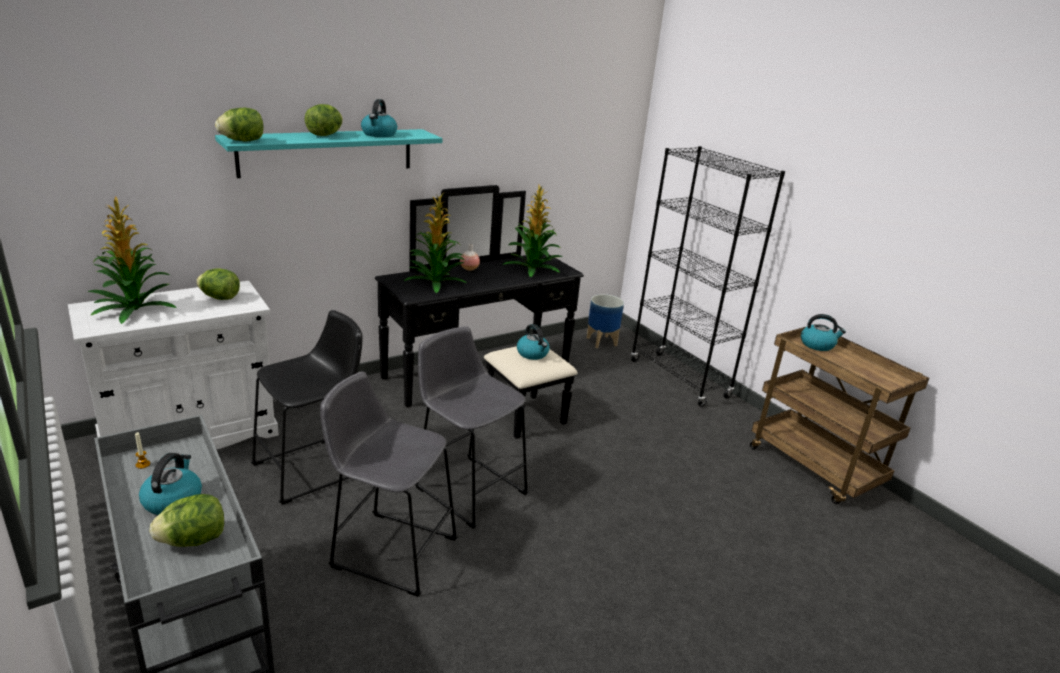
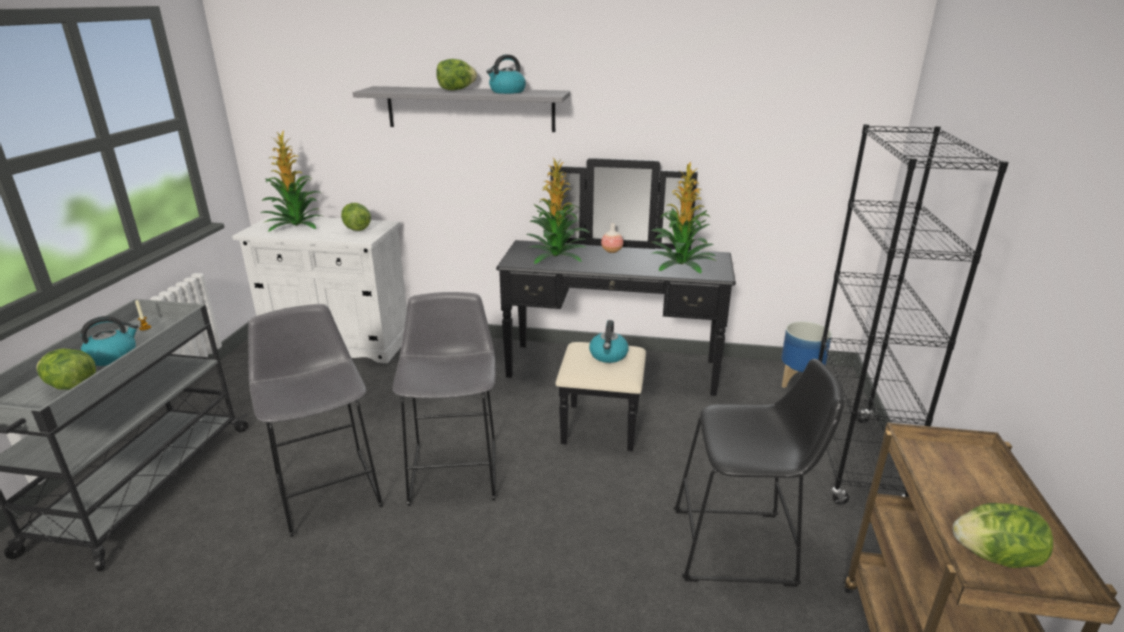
camera: 45 degrees right, 0 degrees up
(242, 141) = (374, 90): lettuce -> lettuce (995, 557)
(314, 468) = (373, 398): black stool -> black stool (740, 547)
(327, 152) = (470, 109): turquoise shelf -> grey shelf
(817, 345) = (966, 465): kettle -> none

